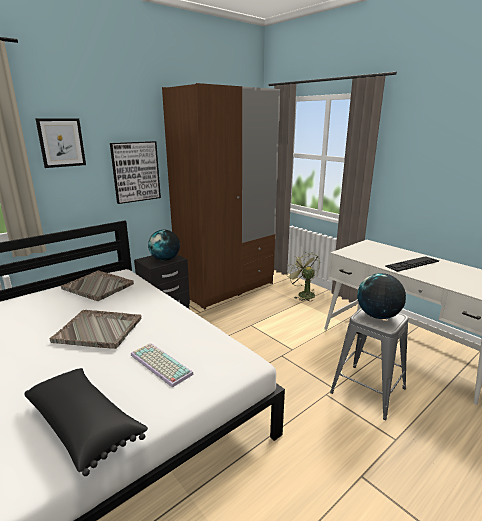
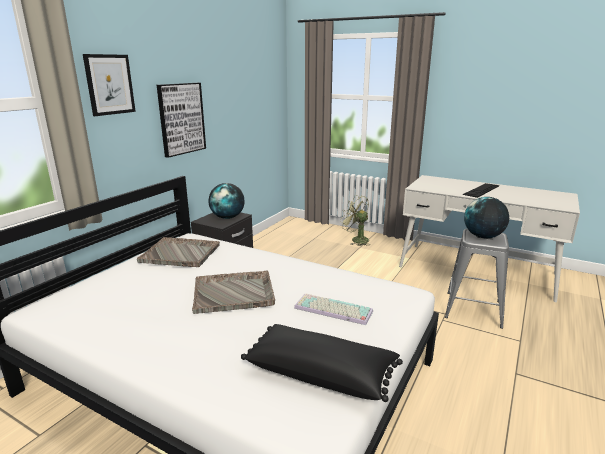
camera: 20 degrees left, 0 degrees up
(226, 287) = (274, 244): brown wardrobe -> none

